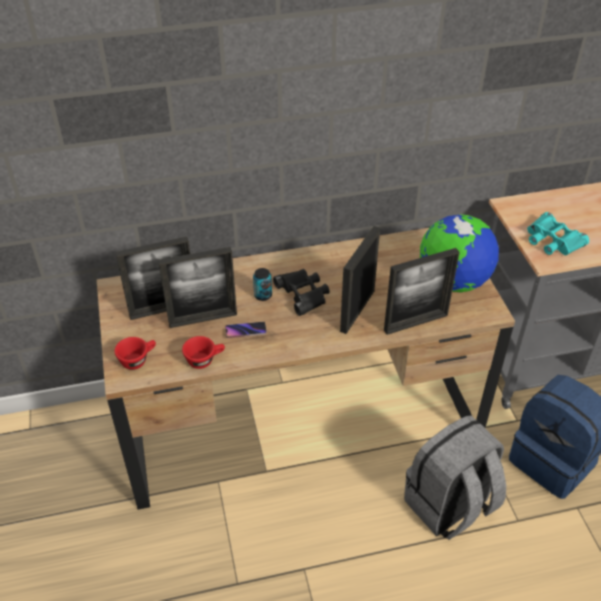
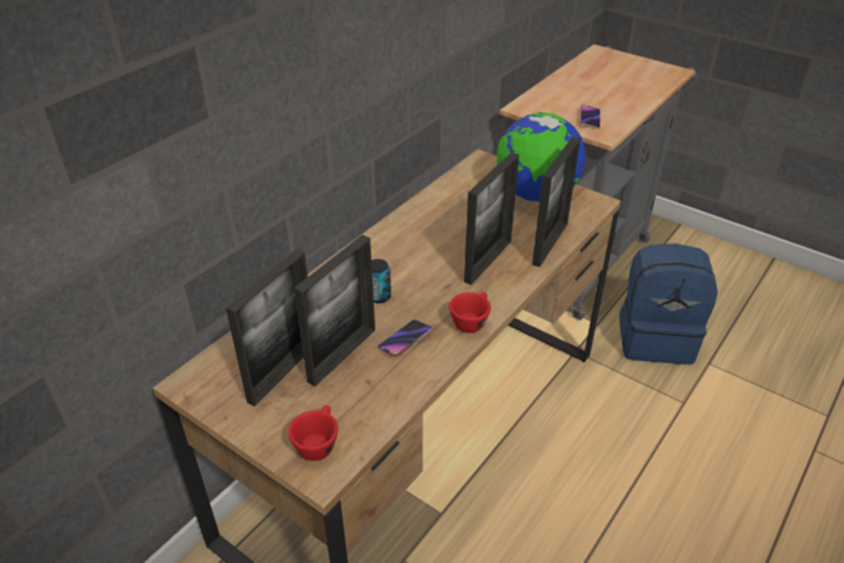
camera: 40 degrees left, 5 degrees down
(205, 359) = (396, 394): red cup -> red cup (471, 321)
(303, 294) = (418, 273): black binoculars -> none
(357, 311) = (488, 261): picture frame -> picture frame turned 135 degrees counterclockwise
(449, 506) = (626, 428): grey backpack -> none
(552, 240) = (589, 119): turquoise binoculars -> phone

